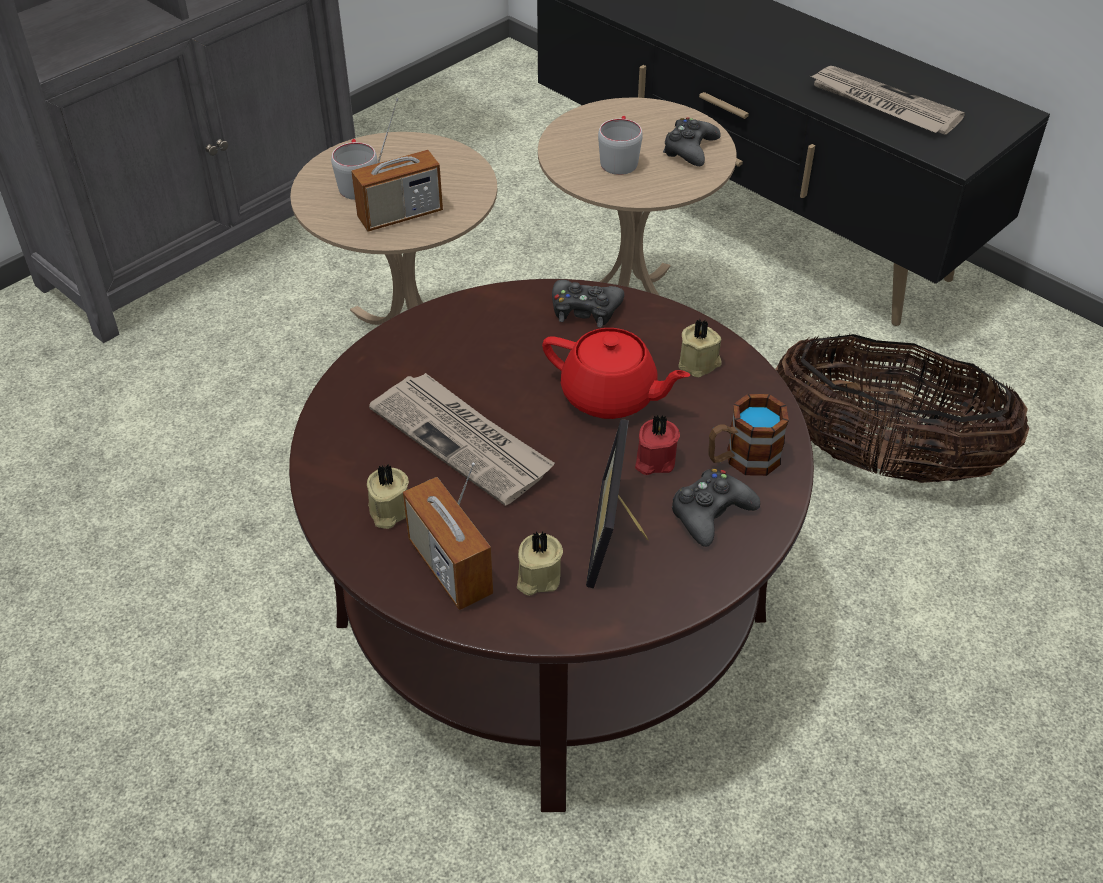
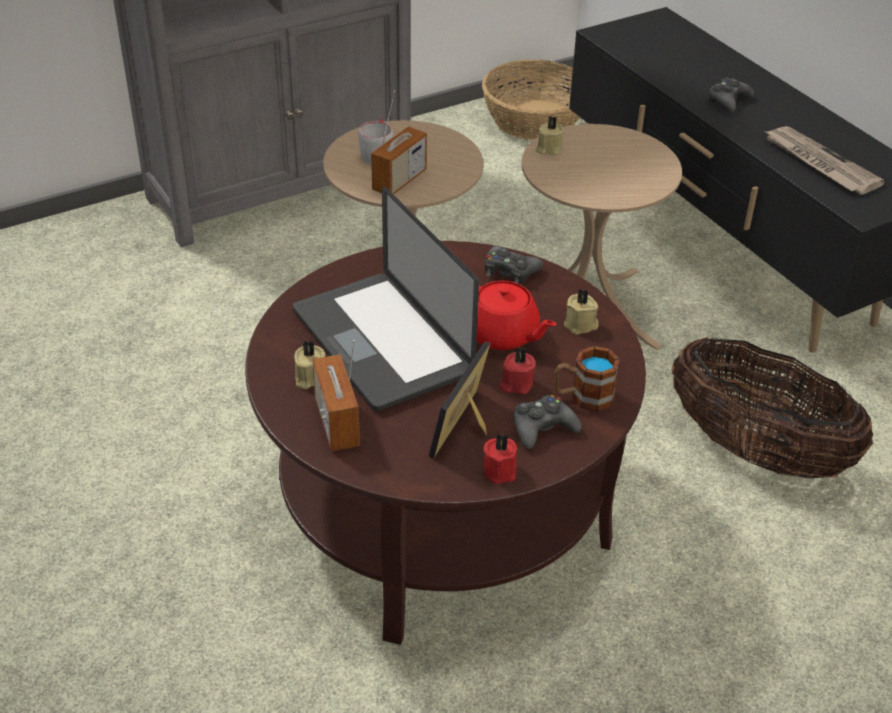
camera: 15 degrees right, 5 degrees down
(400, 215) = (399, 181): radio -> radio turned 45 degrees counterclockwise
(463, 440) = (381, 343): newspaper -> laptop
(484, 101) = (534, 119): none -> basket
(537, 577) = (396, 443): beige candle -> beige candle (548, 149)
(619, 159) = (584, 169): grey mug -> none
(684, 584) = (501, 470): none -> red candle
(690, 149) = (643, 171): black game controller -> black game controller (728, 101)

